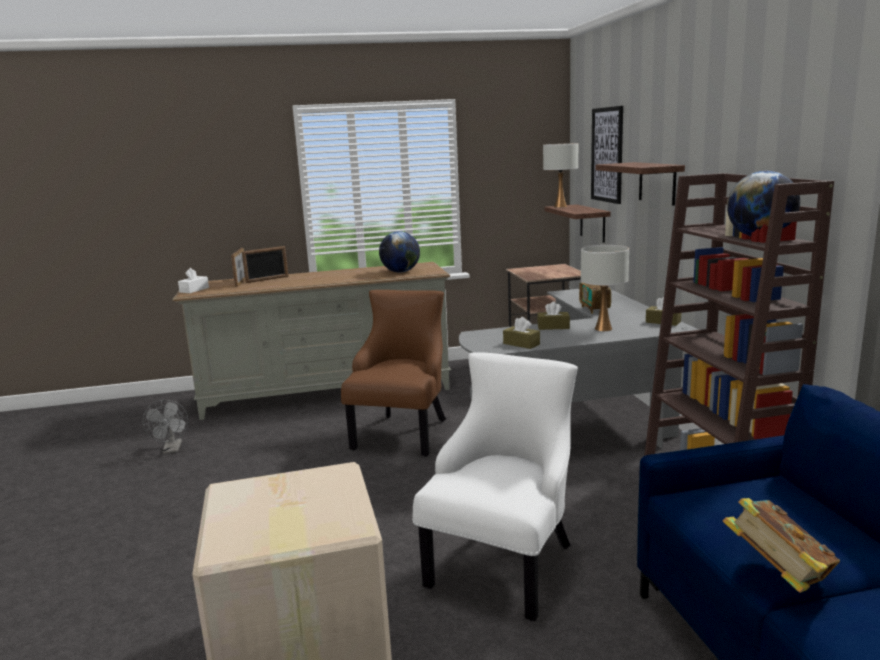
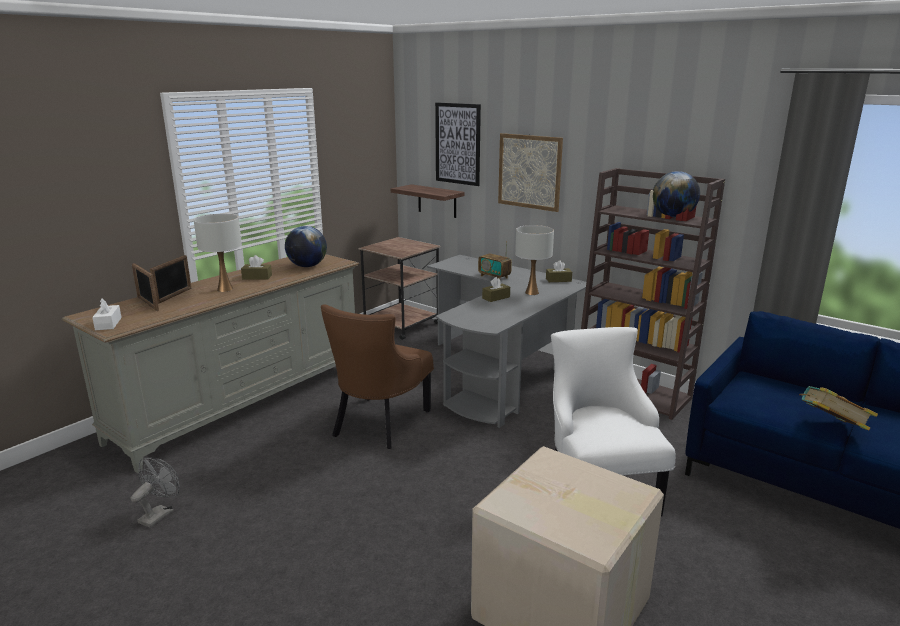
camera: 40 degrees left, 5 degrees up
(172, 450) = (159, 514): grey fan -> grey fan turned 105 degrees counterclockwise
(402, 436) = (381, 422): brown chair -> brown chair turned 135 degrees counterclockwise
(521, 344) = (503, 317): brown tissue box -> brown tissue box (257, 277)
(560, 206) = (407, 188): white table lamp -> white table lamp (225, 289)
(657, 183) = (529, 171): shelf -> picture

